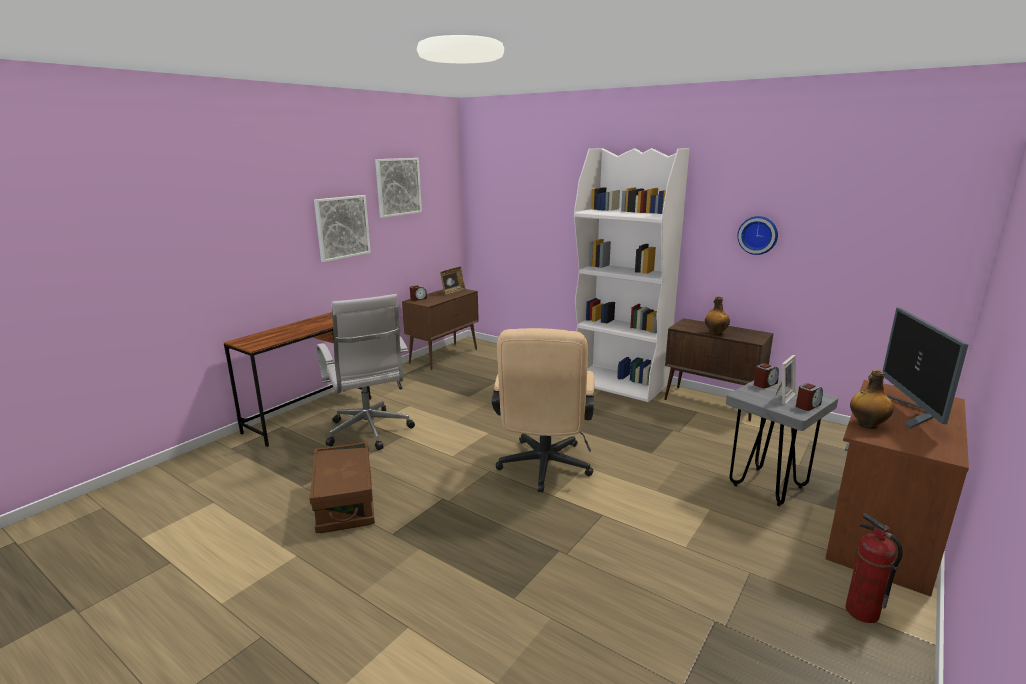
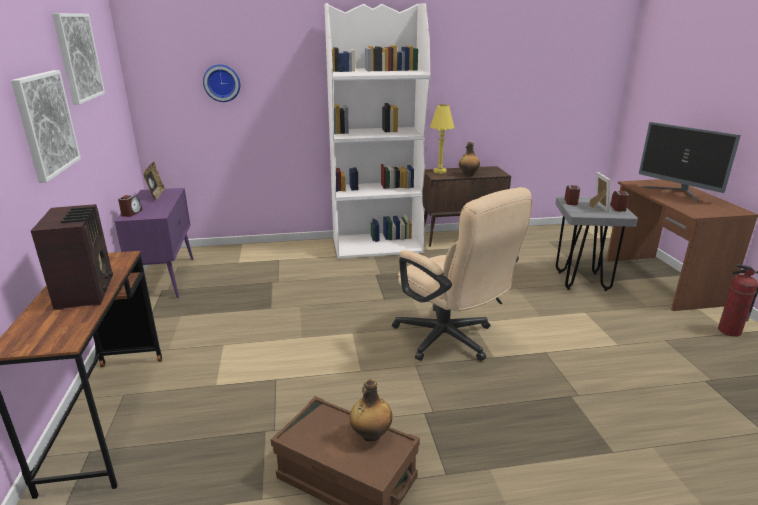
camera: 45 degrees left, 5 degrees up
(303, 329) = (87, 291): none -> radio
(369, 433) = (232, 395): white office chair -> none
(444, 356) = (166, 278): brown cabinet -> purple cabinet
(694, 324) = (440, 171): none -> yellow table lamp
(758, 235) = (480, 83): wall clock -> wall clock (222, 83)
(866, 425) = (683, 207): bottle -> bottle (370, 435)

